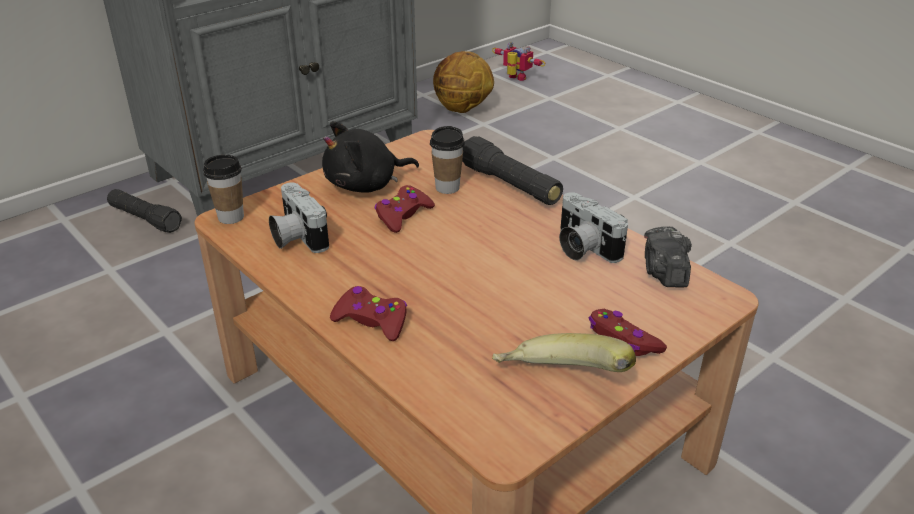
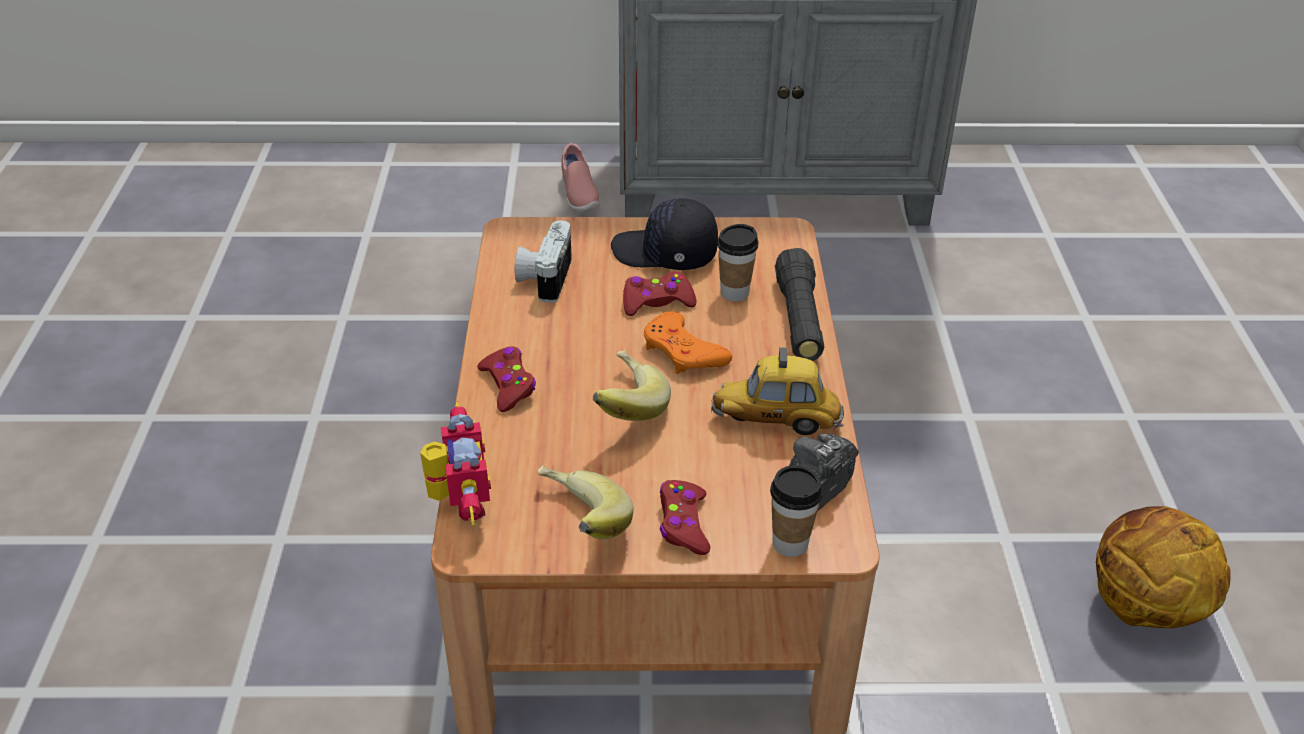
camera: 40 degrees right, 5 degrees up
(145, 219) = (578, 195): black flashlight -> pink shoe
(231, 217) = (517, 232): cup -> cup (790, 544)
(366, 185) = (664, 254): black plush toy -> black cap
(462, 110) = (1043, 205): basketball -> basketball (1143, 608)
(465, 237) = (683, 351): none -> orange game controller
(476, 291) = (623, 407): none -> banana
(515, 79) = (1168, 189): toy robot -> toy robot (459, 504)
(582, 247) = (776, 420): camera -> toy car

